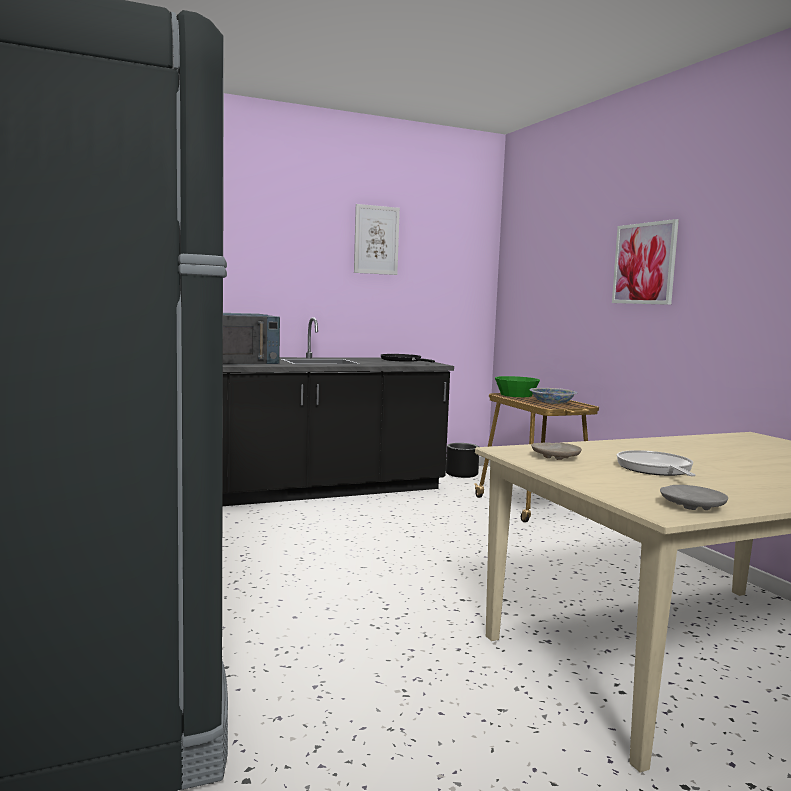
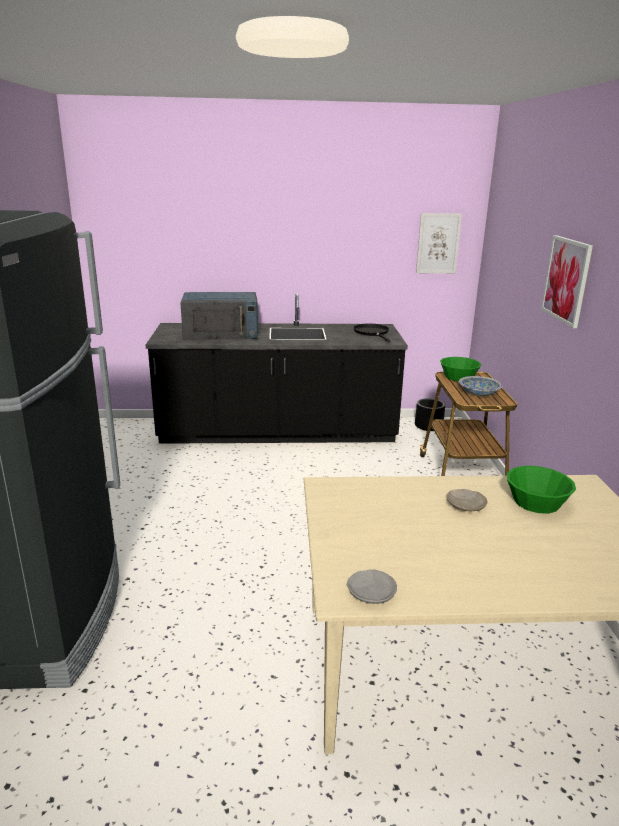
camera: 20 degrees right, 15 degrees up
(376, 240) = (359, 220): picture -> picture (438, 243)
(555, 457) = (350, 501): beige plate -> beige plate (466, 505)
(655, 469) = (412, 532): frying pan -> none
(731, 446) = (536, 501): none -> green bowl

